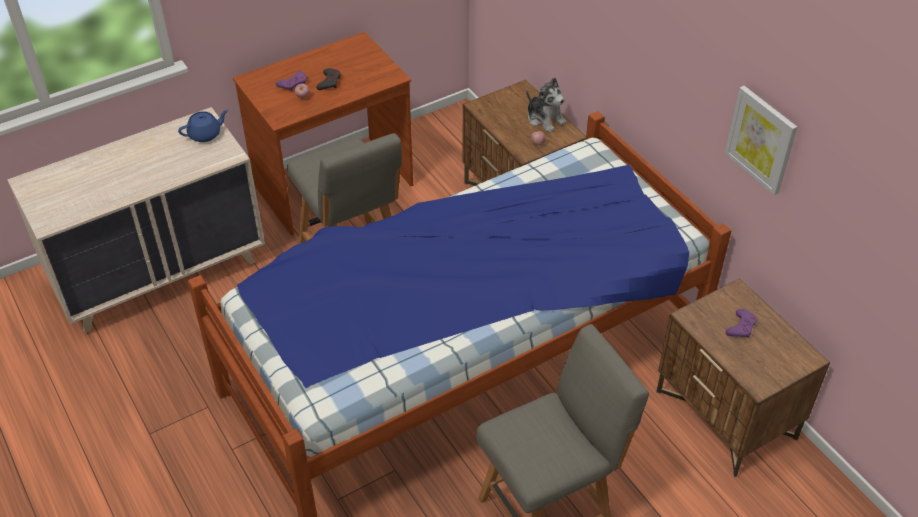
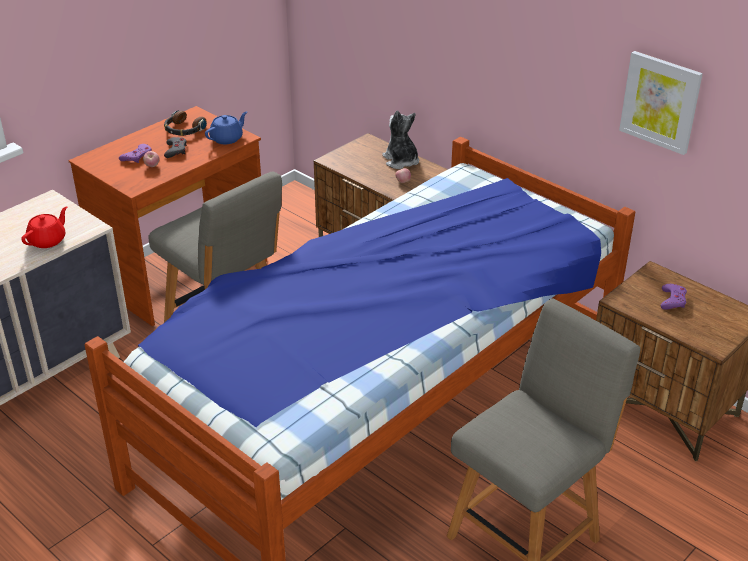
camera: 15 degrees left, 10 degrees down
(192, 163) = (48, 240): none -> red teapot
(205, 134) = (55, 213): blue teapot -> blue teapot (227, 139)
(344, 59) = (184, 129): none -> headphones
(545, 119) = (401, 161): plush toy -> plush toy turned 150 degrees counterclockwise

